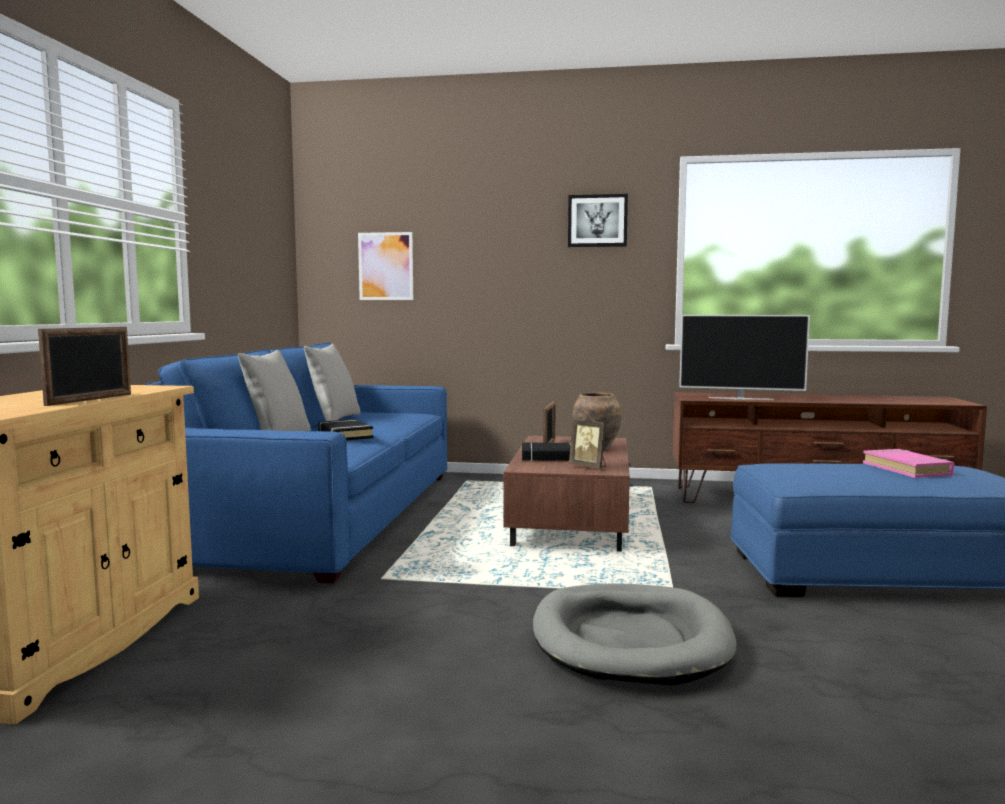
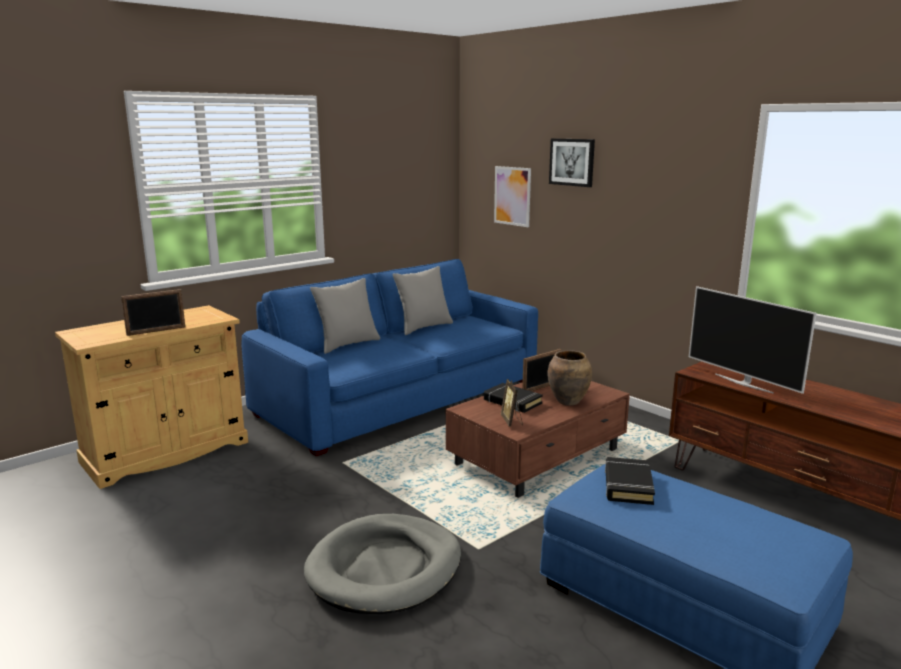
camera: 40 degrees right, 10 degrees up
(344, 435) = (387, 349): black book -> black book (627, 485)
(597, 221) = (675, 169): picture -> picture (572, 162)
(907, 469) = (726, 520): pink book -> none

